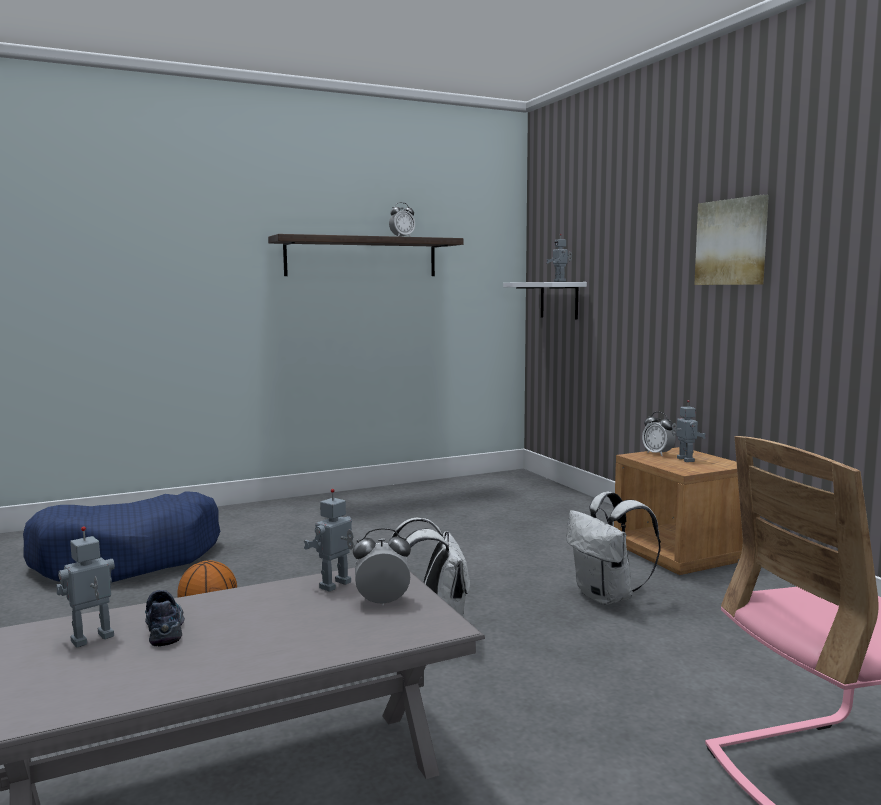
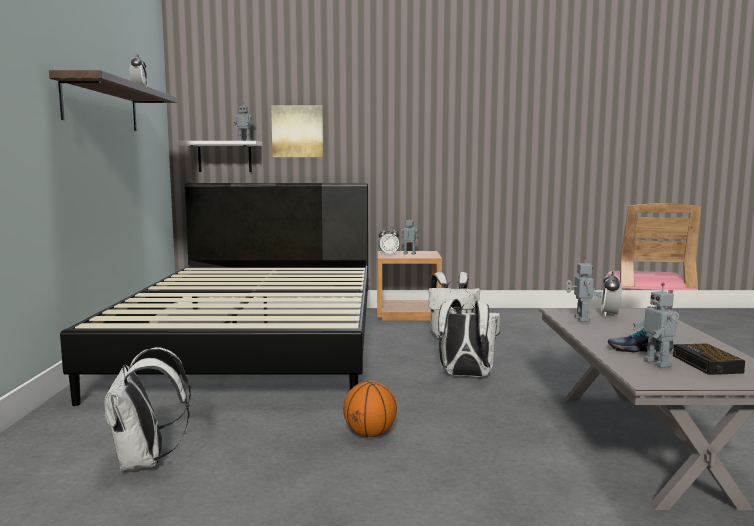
camera: 65 degrees left, 0 degrees up
(85, 672) = (708, 365): none -> alarm clock
(128, 558) = (145, 462): blue dog bed -> white backpack
(336, 585) = (580, 319): toy robot -> toy robot turned 150 degrees counterclockwise
(437, 520) = (256, 345): none -> black bed
(732, 242) = (408, 119): picture -> picture (297, 131)

